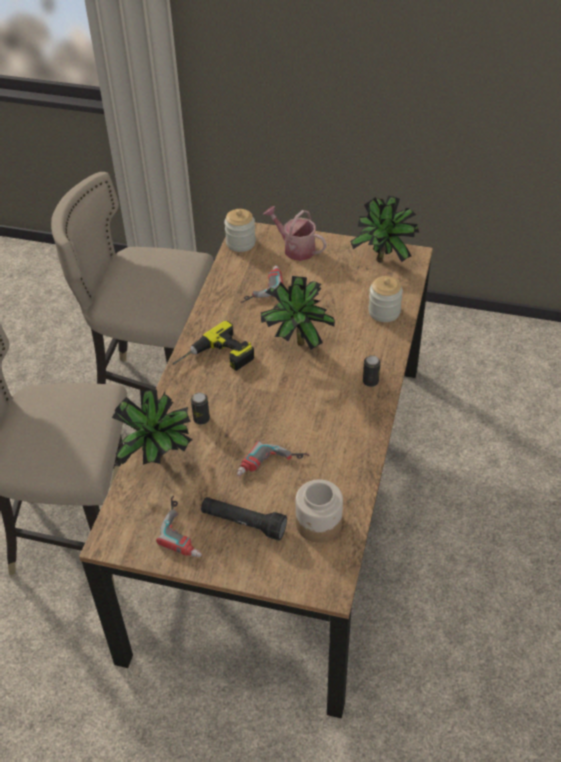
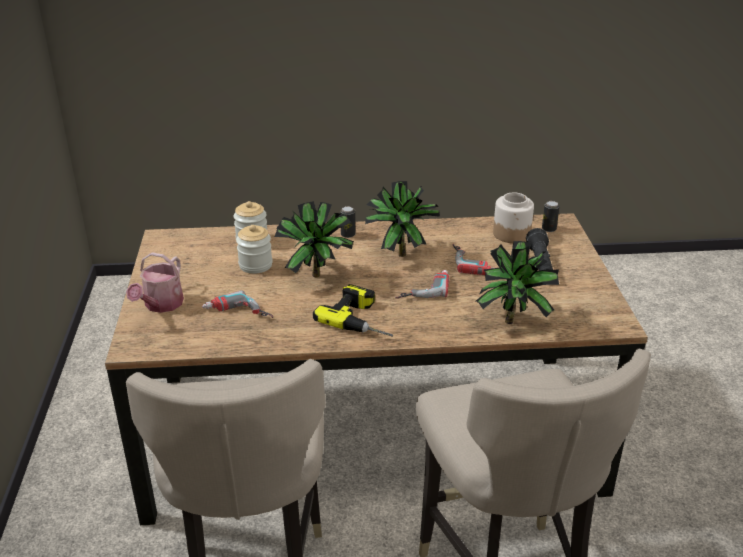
camera: 110 degrees left, 15 degrees down
(186, 530) = (571, 289): power drill -> power drill (422, 288)
(201, 419) = (447, 309): can -> can (549, 229)
(240, 243) = (157, 345): jar -> jar (255, 265)
(384, 260) = (171, 250): potted plant -> potted plant (399, 253)

